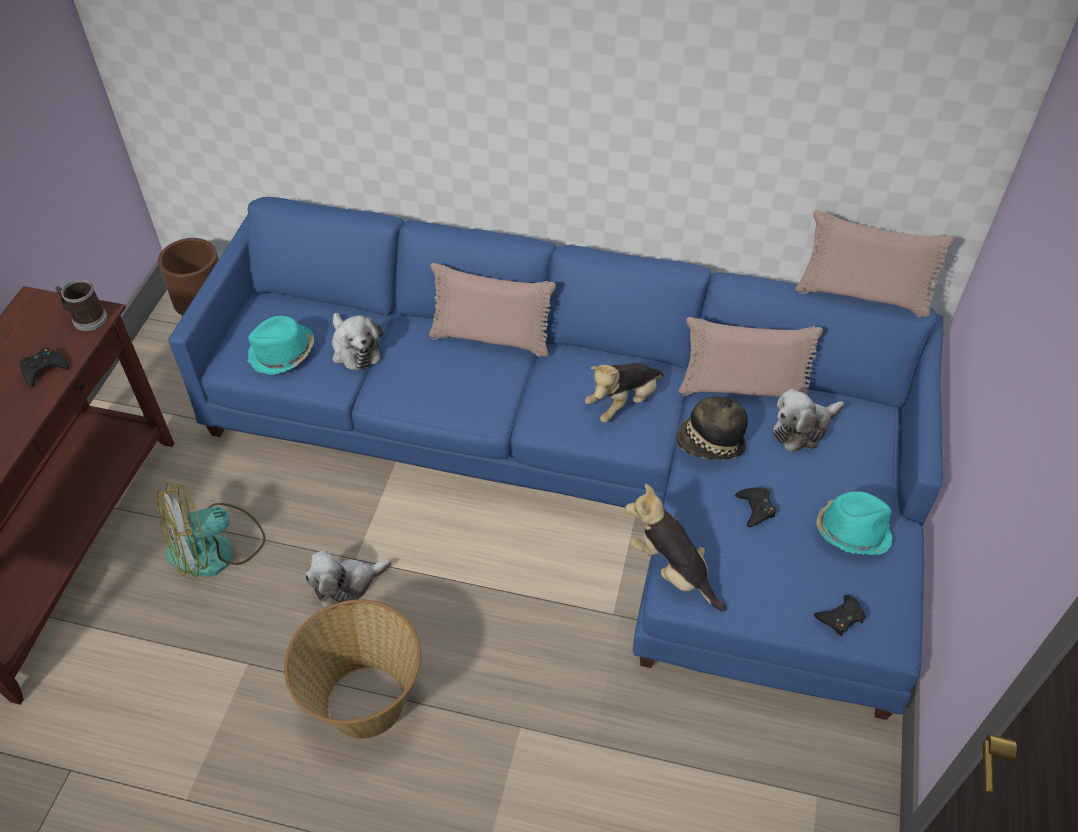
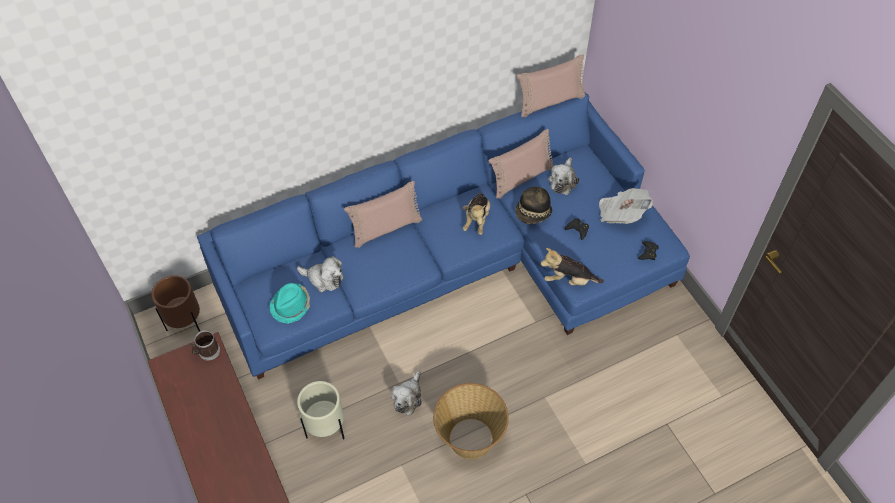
camera: 40 degrees left, 5 degrees up
(44, 369) = (219, 391): black game controller -> none
(216, 549) = (326, 429): fan -> beige planter
(851, 532) = (621, 214): turquoise hat -> newspaper

